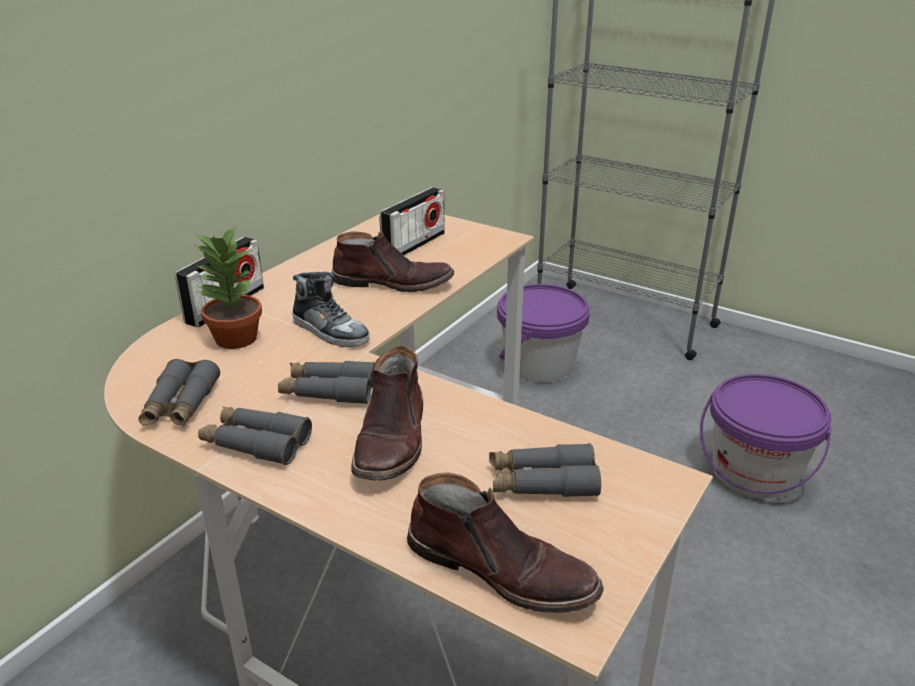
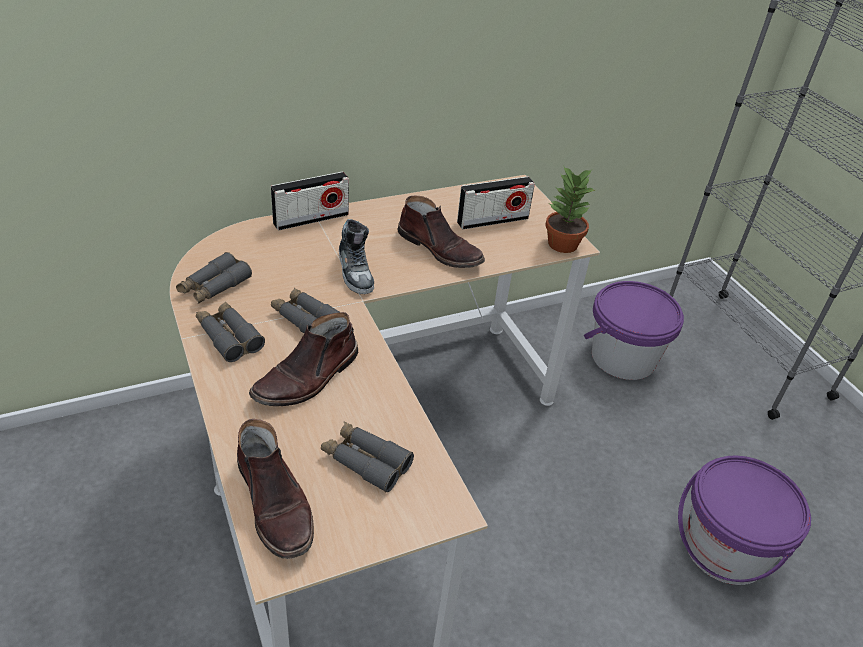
camera: 30 degrees right, 10 degrees up
(235, 339) = (291, 250): potted plant -> potted plant (561, 244)

